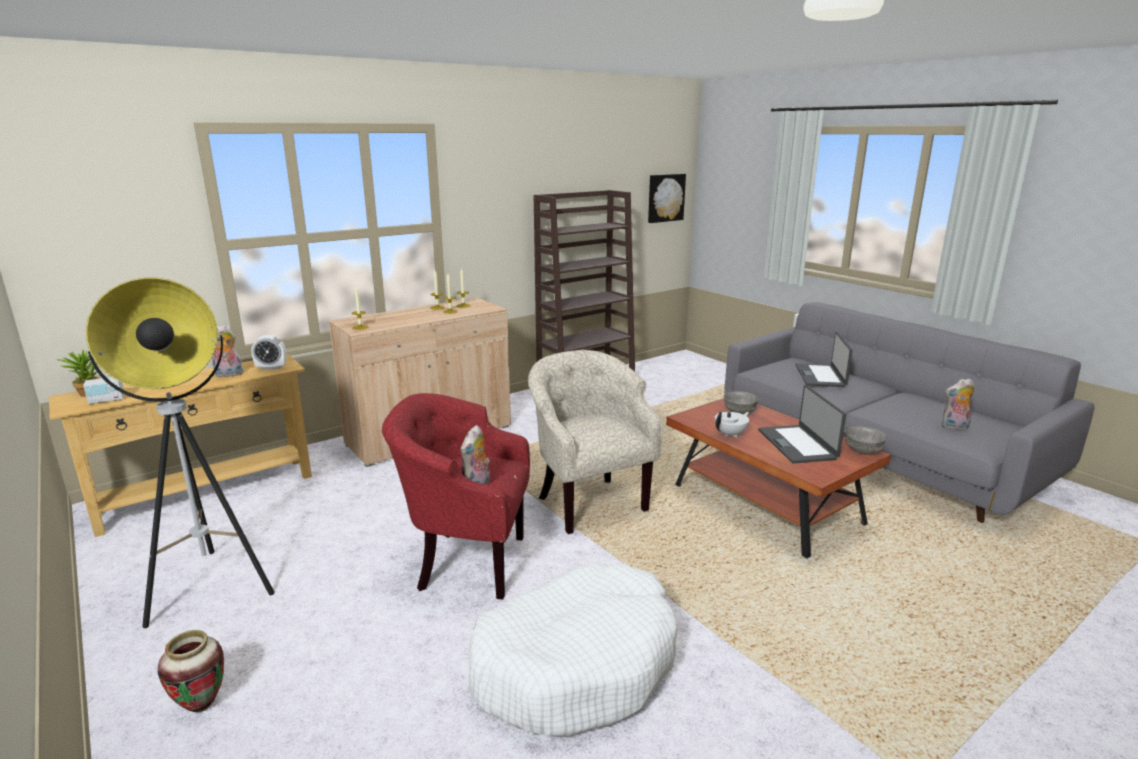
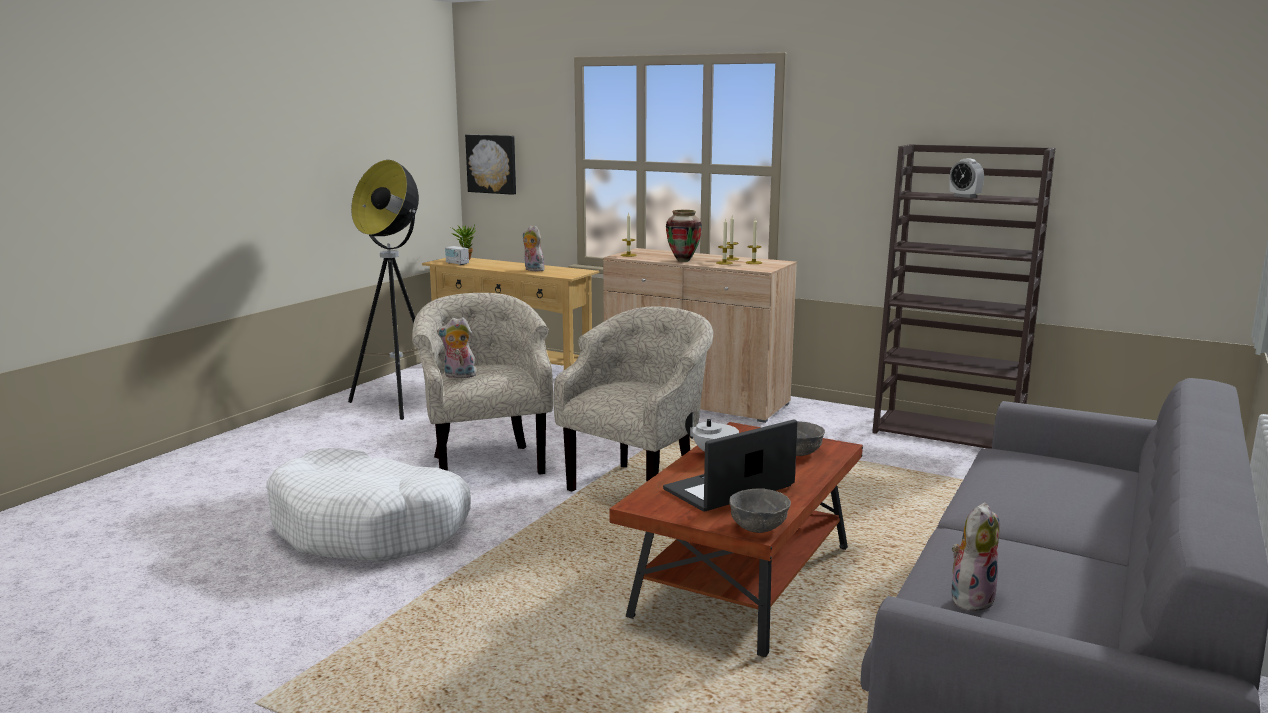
camera: 65 degrees right, 5 degrees down
(201, 705) = (286, 435): vase -> vase (683, 260)
(271, 367) = (561, 273): alarm clock -> alarm clock (964, 196)
(465, 562) = (485, 462): red armchair -> beige armchair
(665, 198) = (1200, 172): picture -> picture (492, 164)
(821, 376) = (1050, 487): laptop -> none
(954, 427) = (970, 598): plush toy -> plush toy turned 75 degrees clockwise

